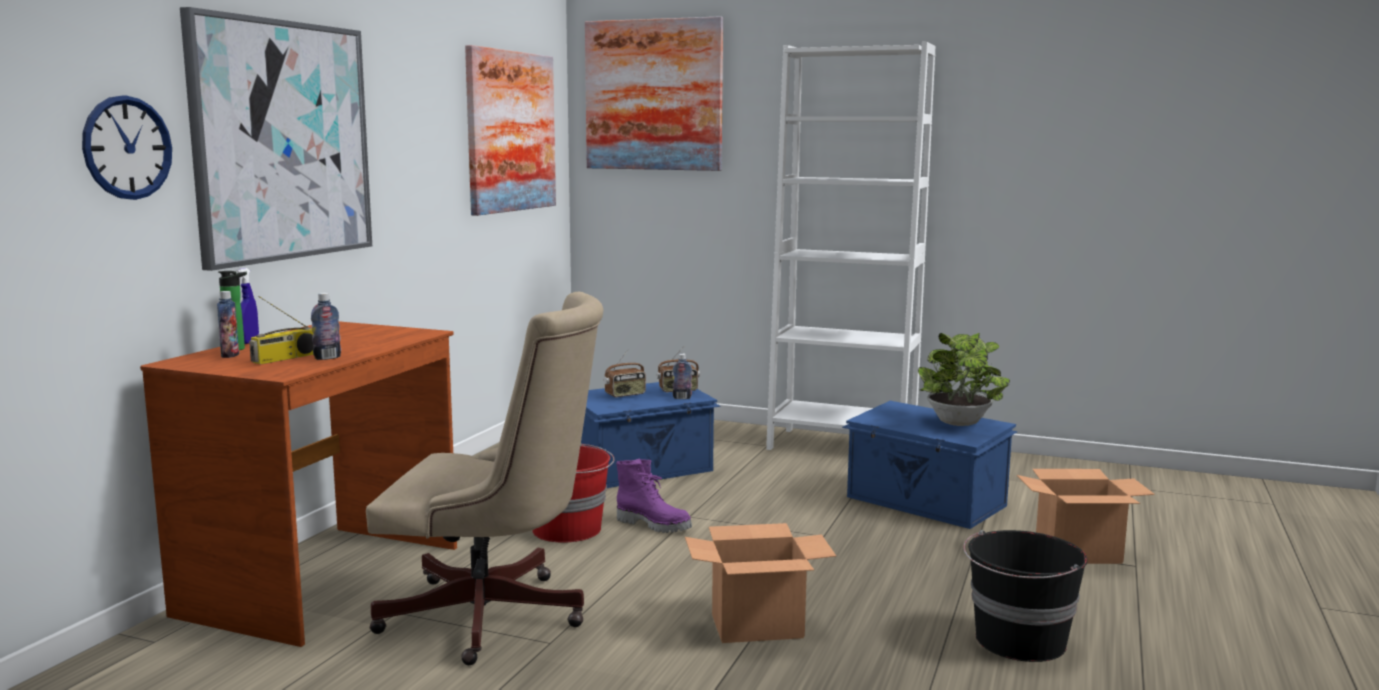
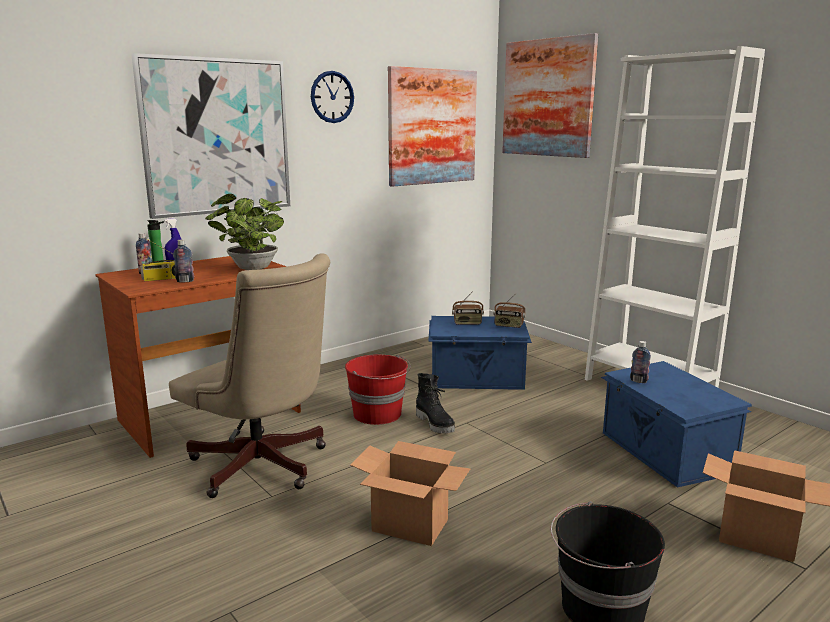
camera: 30 degrees right, 5 degrees up
(127, 148) = (91, 143): wall clock -> wall clock (332, 97)
(654, 525) = (435, 424): purple boot -> black boot
(682, 398) = (504, 332): bottle -> bottle (638, 381)
(960, 424) = (696, 394): potted plant -> potted plant (251, 269)

